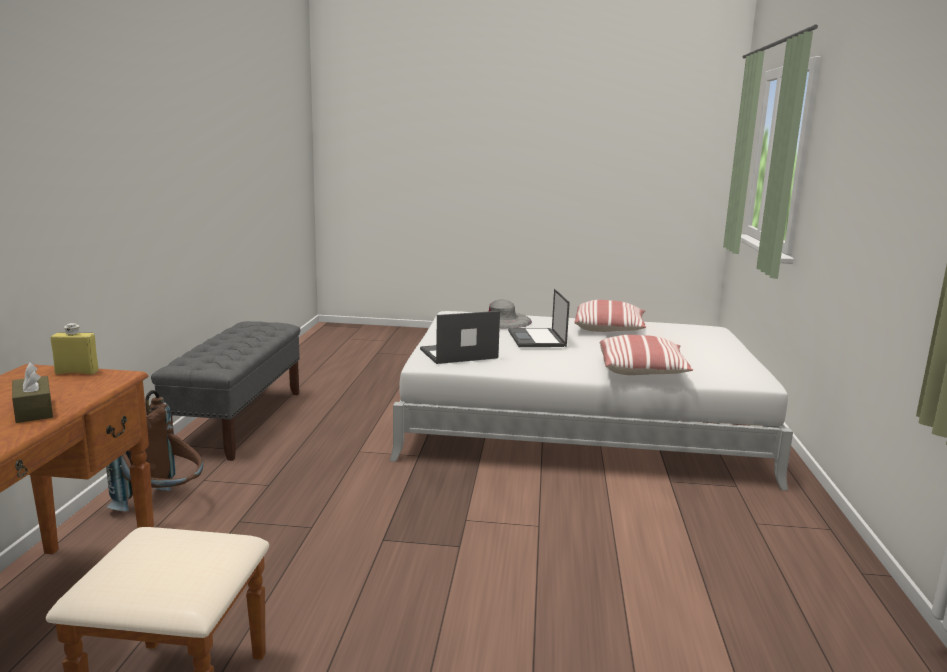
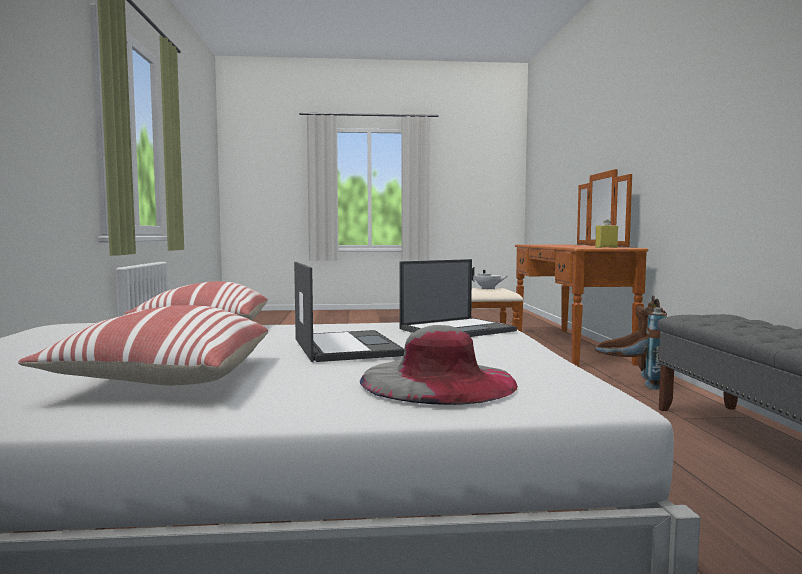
camera: 170 degrees right, 10 degrees down
(34, 410) = (569, 246): brown tissue box -> none
(170, 551) = (488, 289): none -> white teapot

